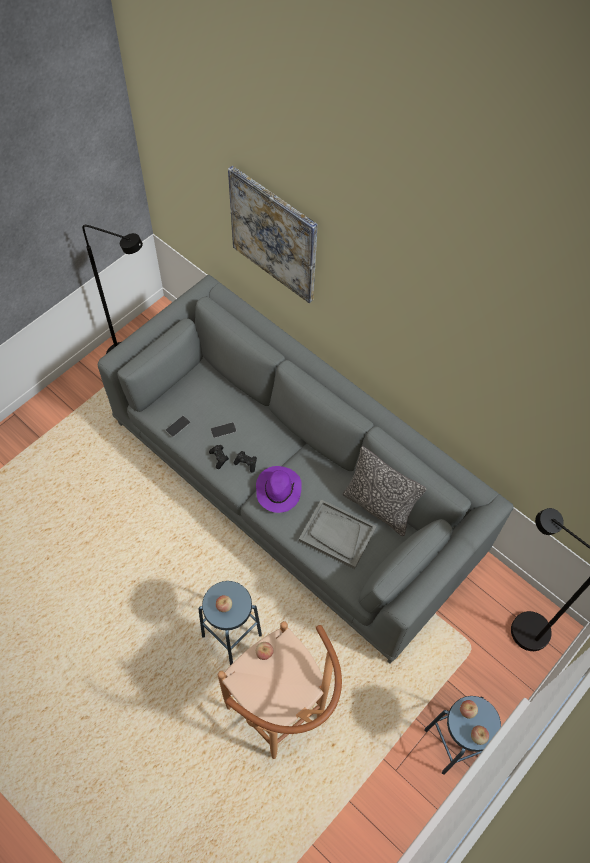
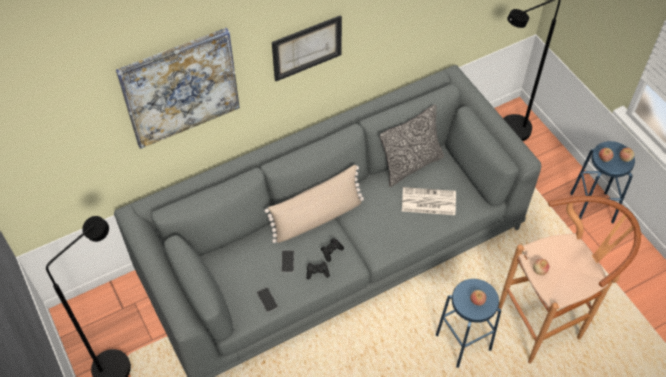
camera: 70 degrees left, 5 degrees down
(278, 490) = (368, 233): purple hat -> none
(281, 441) = (317, 217): none -> beige pillow
(337, 535) = (427, 202): grey tray -> newspaper
(379, 320) = (307, 47): none -> picture

